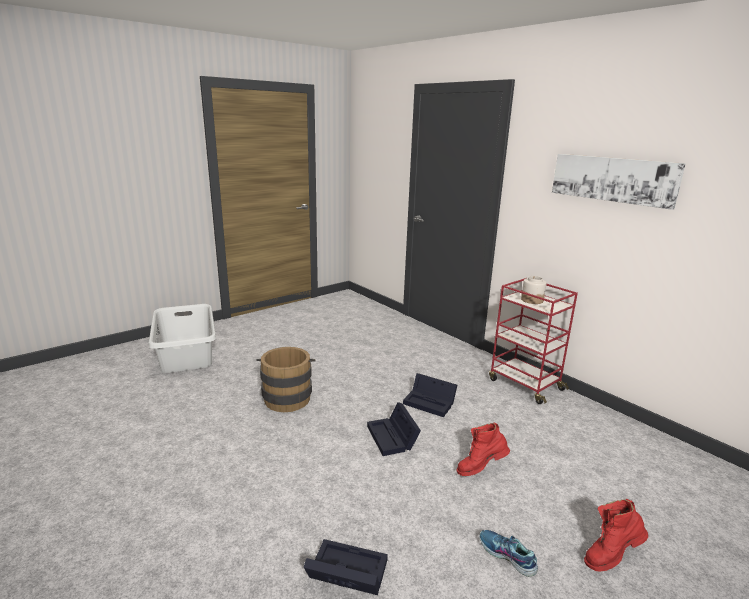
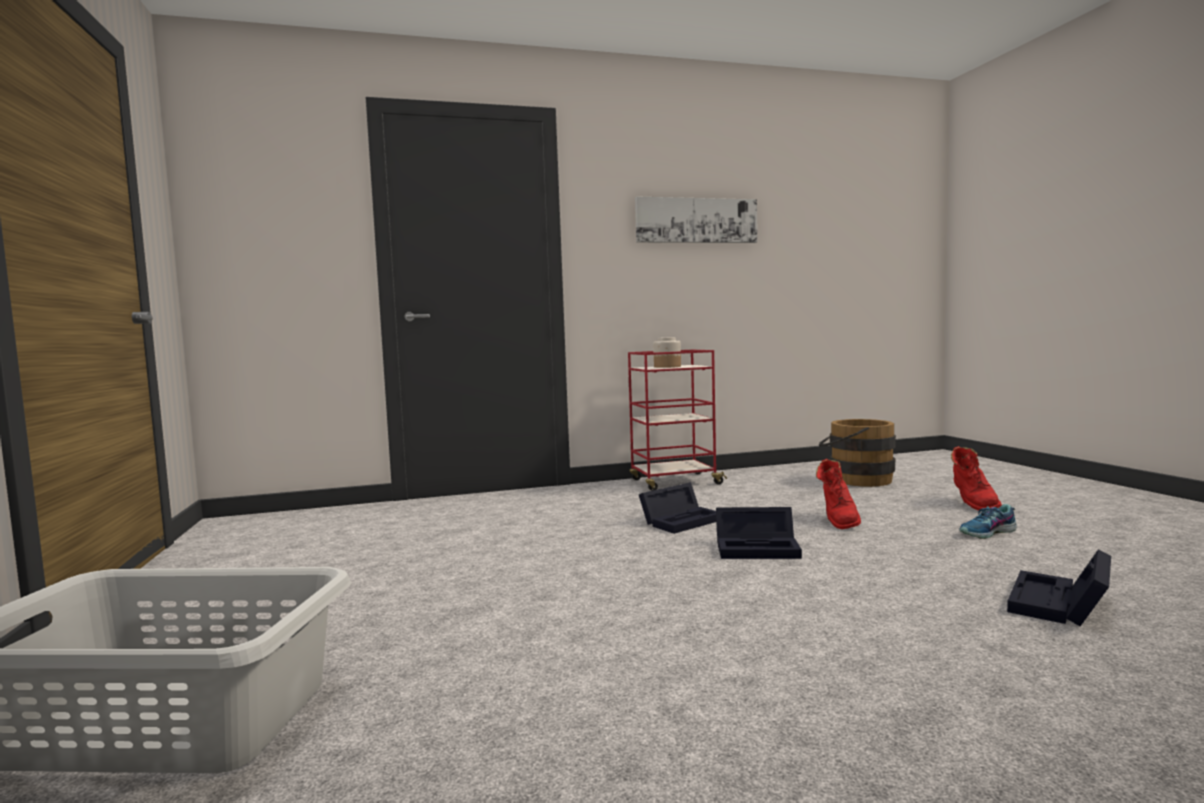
camera: 65 degrees left, 15 degrees down
(287, 396) = (579, 603): brown bucket -> brown bucket (855, 480)

